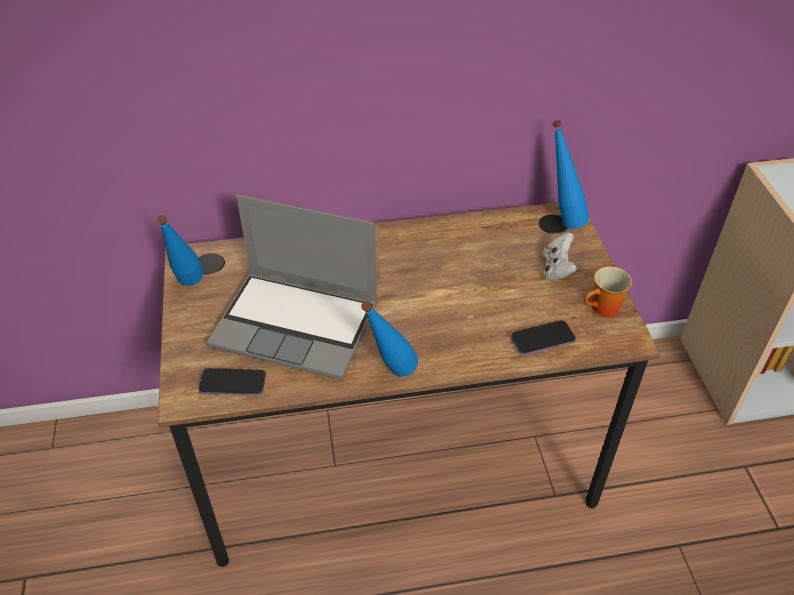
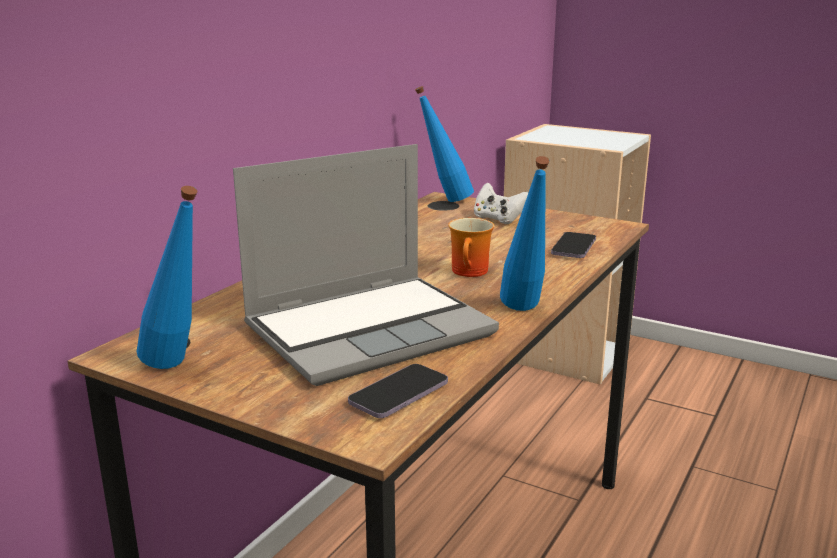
camera: 50 degrees left, 25 degrees down
(604, 309) = (572, 221): mug -> mug (472, 272)

